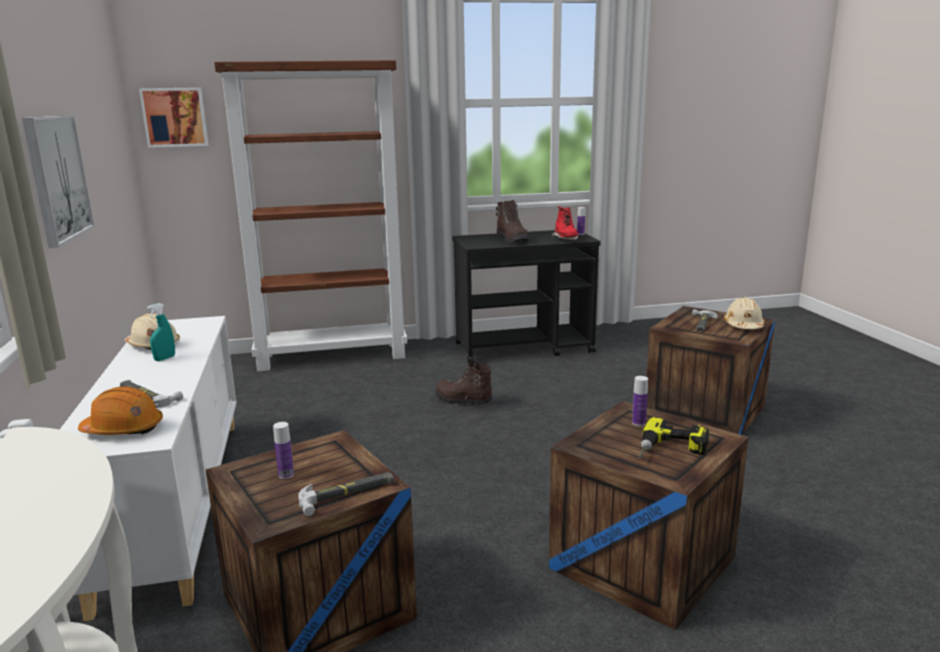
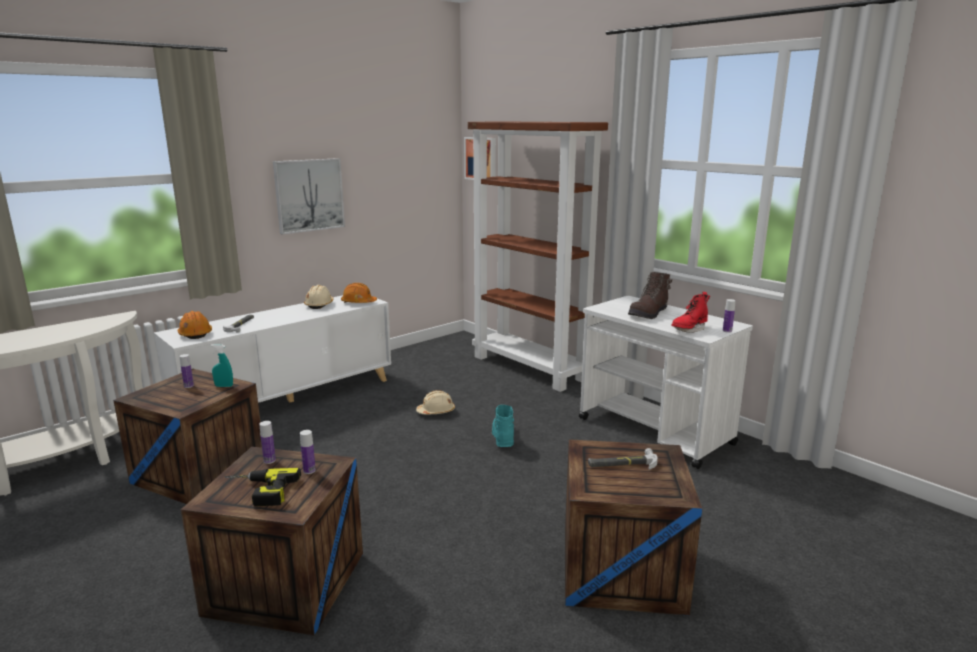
camera: 60 degrees right, 0 degrees up
(164, 358) = (299, 312): turquoise spray bottle -> turquoise spray bottle (224, 386)
(193, 327) = (358, 302): none -> orange hard hat
(347, 494) = (167, 405): hammer -> none
(463, 401) = (503, 437): brown boot -> turquoise boot
(524, 348) = (655, 432): black cart -> white cart
(599, 439) = (269, 460): none -> bottle
(743, 326) = (645, 489): beige hard hat -> beige hard hat (436, 411)

